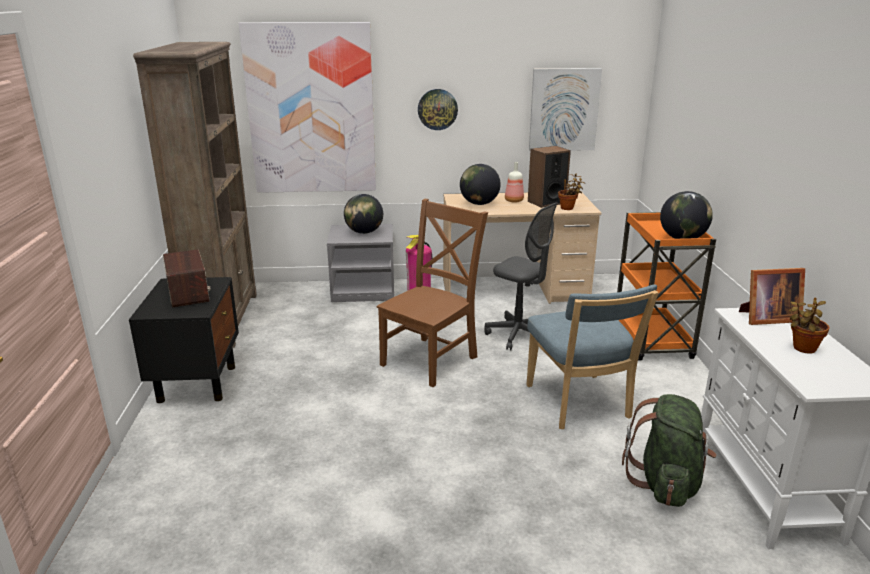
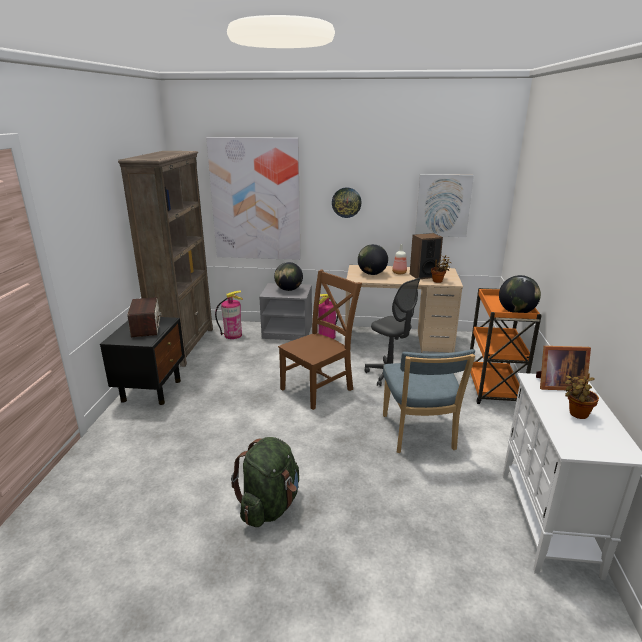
camera: 10 degrees right, 0 degrees up
(288, 300) = (233, 335): none -> fire extinguisher
(666, 483) = (467, 506): green backpack -> green backpack (270, 506)

